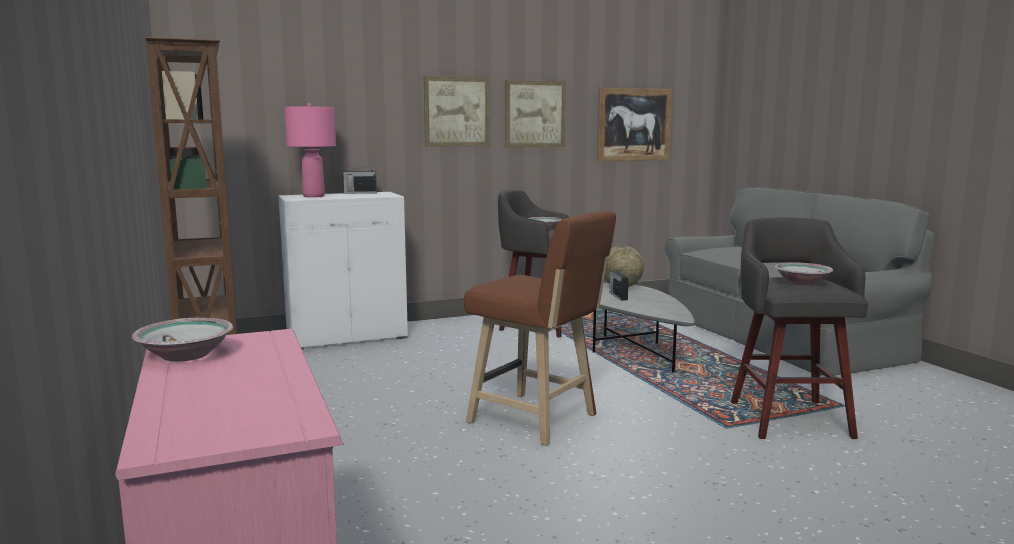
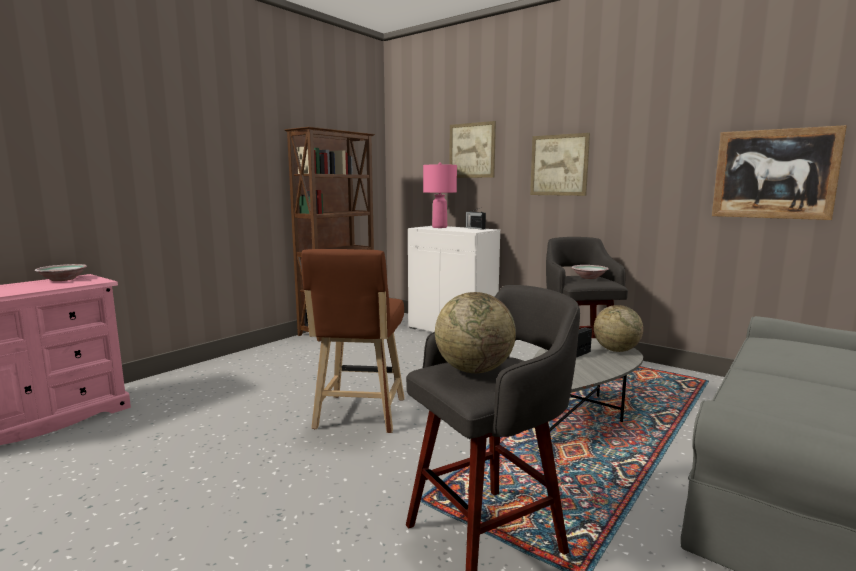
camera: 60 degrees right, 0 degrees up
(535, 114) = (637, 165): picture -> picture (472, 150)
(801, 283) = (474, 370): bowl -> globe

